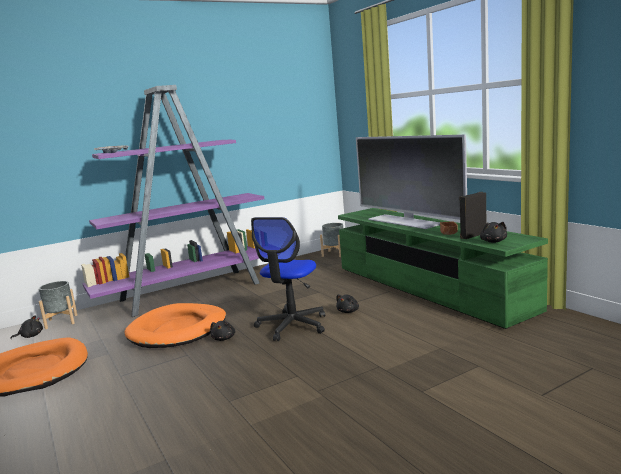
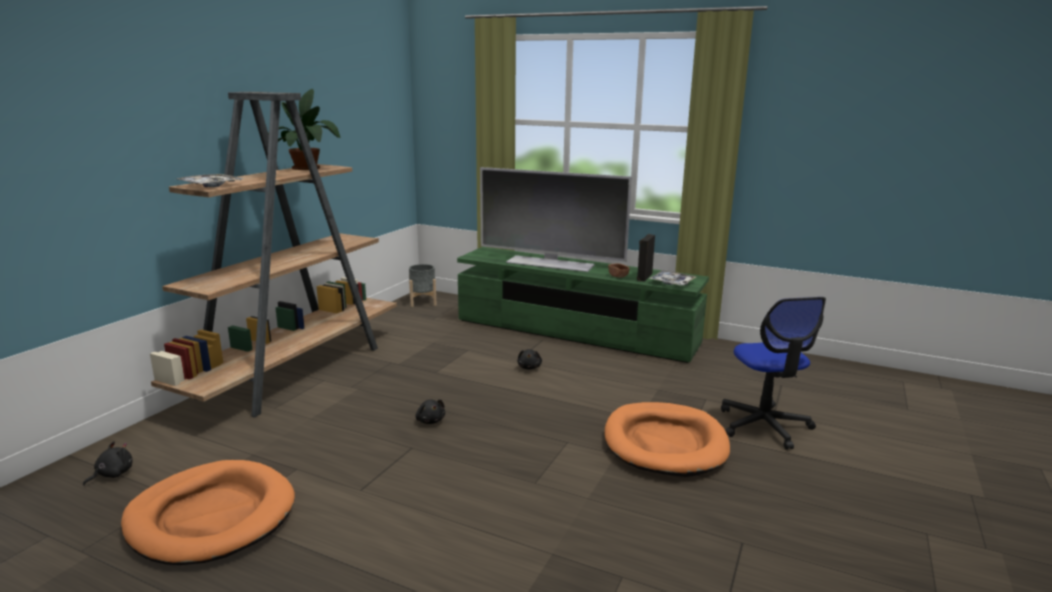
camera: 35 degrees left, 5 degrees up
(61, 322) = (135, 444): grey planter -> none
(178, 329) = (352, 421): orange dog bed -> orange dog bed (665, 443)
(192, 291) = (296, 370): purple bookcase -> brown bookcase
(206, 141) = (308, 168): none -> potted plant
(292, 325) = (490, 392): office chair -> office chair (764, 425)
(493, 241) = (672, 282): black plush toy -> tray

